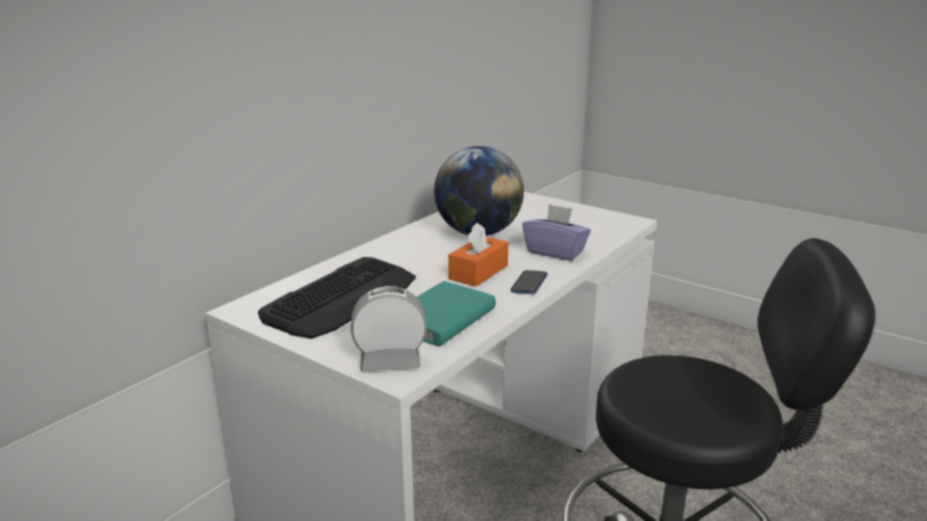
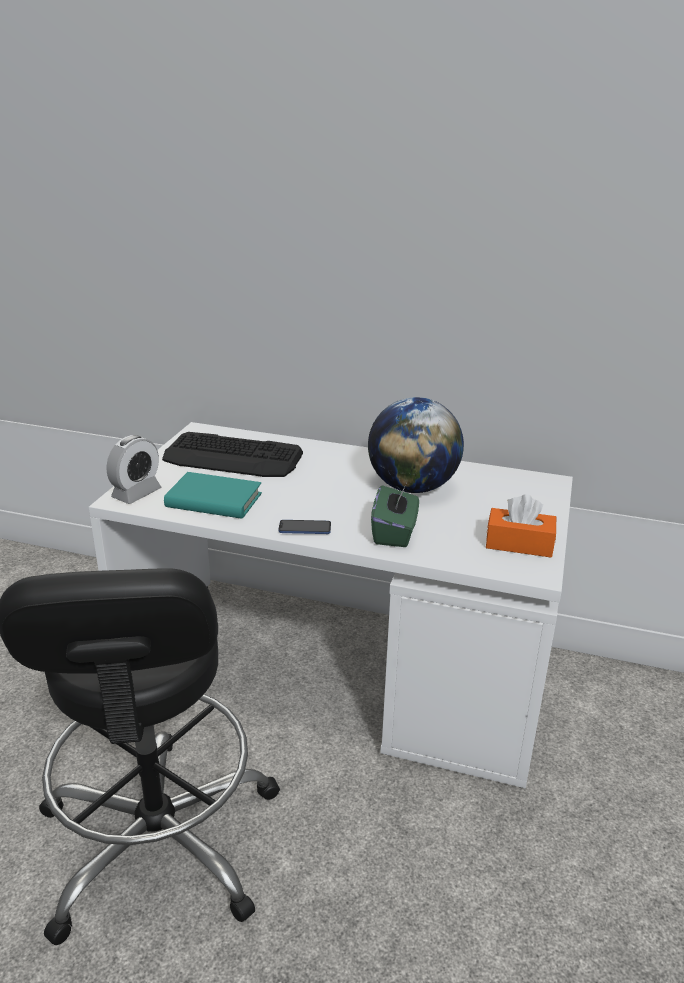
camera: 70 degrees right, 5 degrees up
(390, 362) = (136, 493): alarm clock -> alarm clock turned 60 degrees clockwise
(478, 272) = (315, 501): orange tissue box -> orange tissue box (519, 544)
(555, 252) = (394, 533): purple tissue box -> green tissue box

